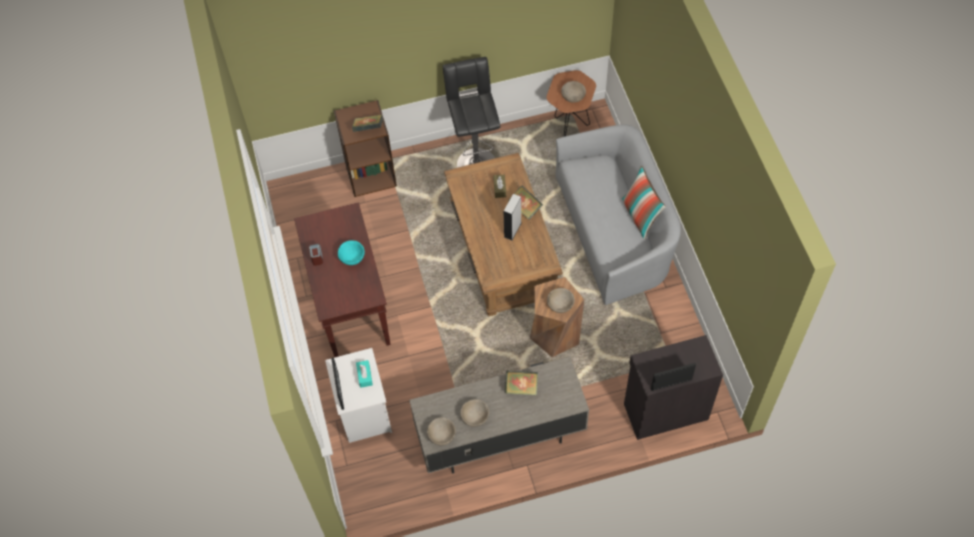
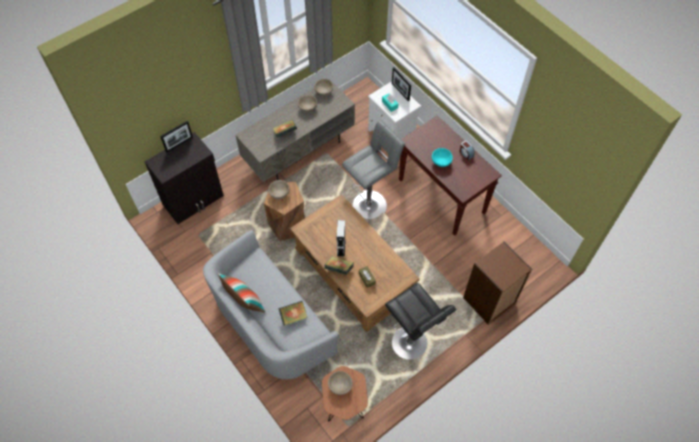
camera: 155 degrees right, 0 degrees up
(368, 129) = (492, 262): book -> book (293, 316)
(441, 326) = (370, 203): none -> grey stool

